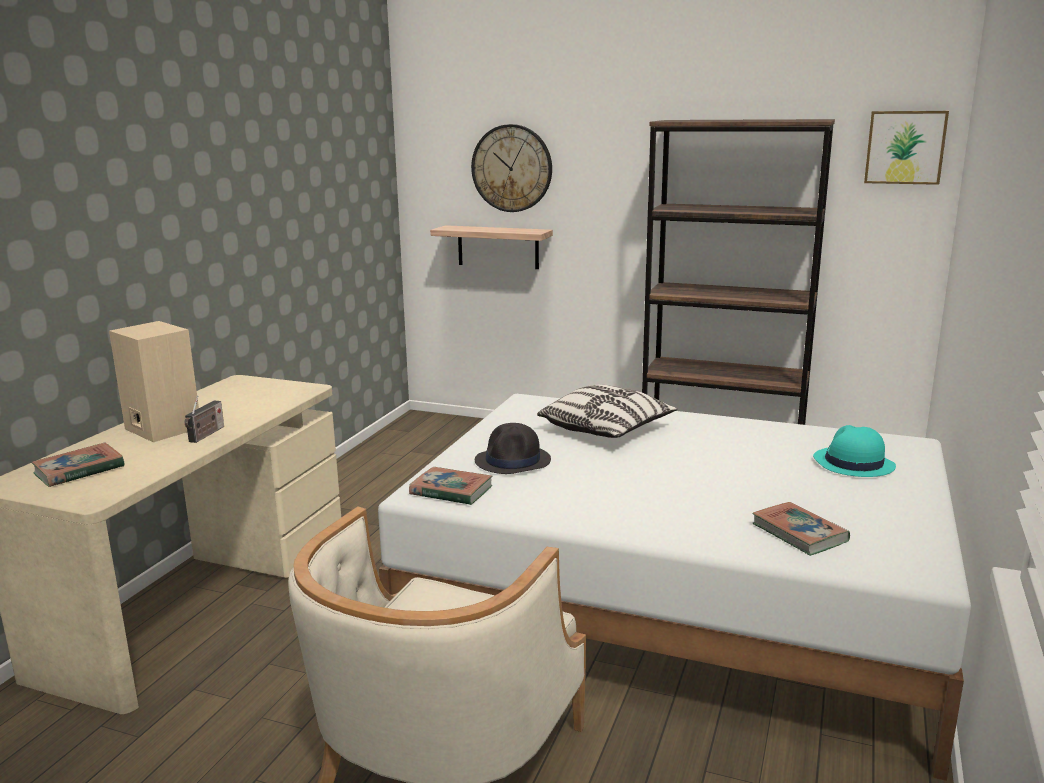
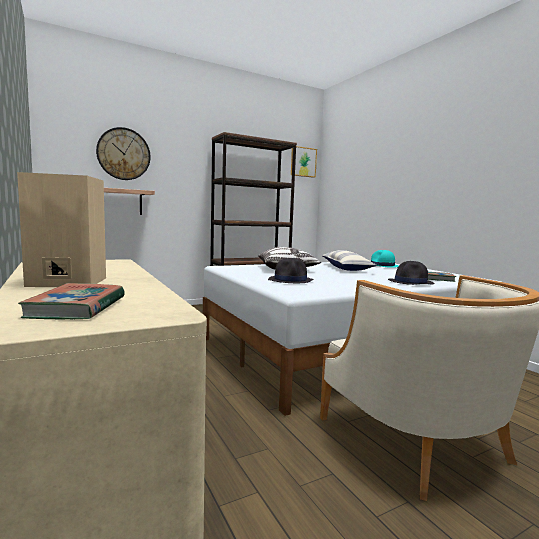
camera: 50 degrees left, 10 degrees down
(206, 435) = (126, 279): radio -> none
(451, 491) = (305, 291): book -> none
(697, 526) = (411, 282): none -> black hat
(730, 452) = (346, 268): none -> pillow

